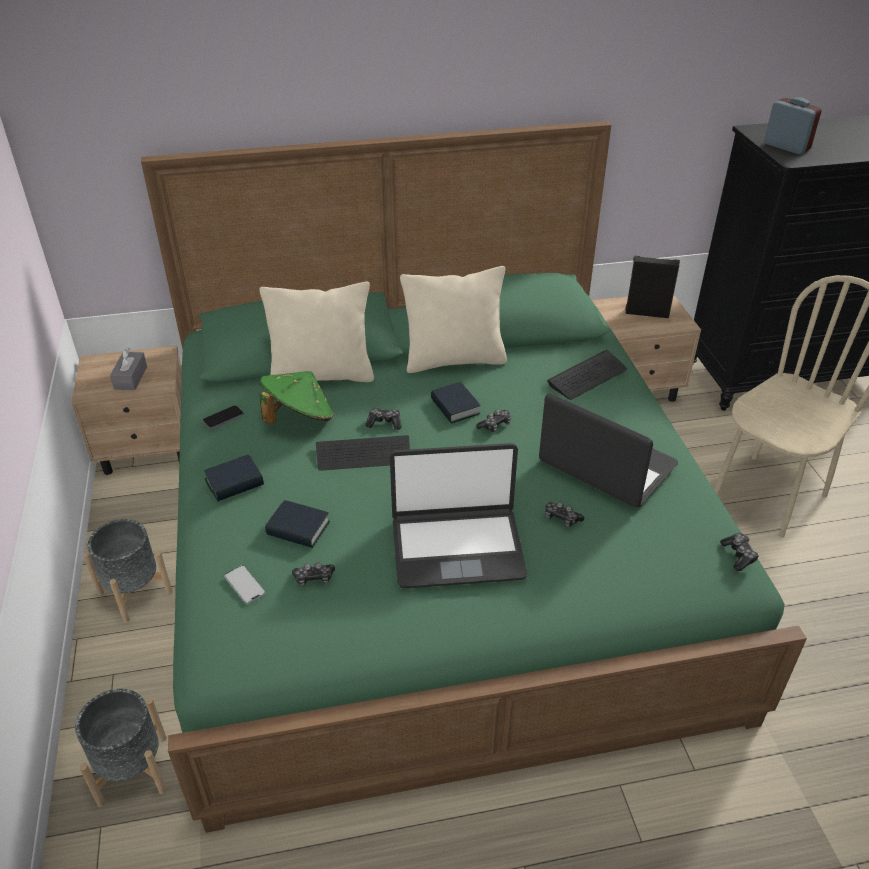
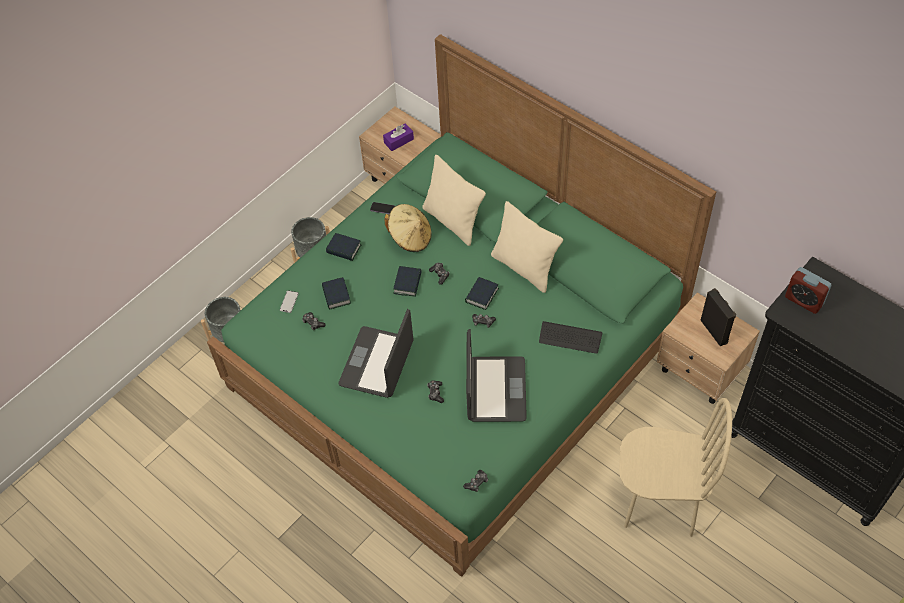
camera: 55 degrees right, 15 degrees up
(131, 378) = (398, 141): grey tissue box -> purple tissue box
(298, 418) = (410, 237): green hat -> beige hat
(363, 454) = (407, 283): keyboard -> book
(457, 547) = (378, 363): laptop -> laptop turned 60 degrees clockwise
(786, 146) = (804, 300): alarm clock -> alarm clock turned 120 degrees clockwise

